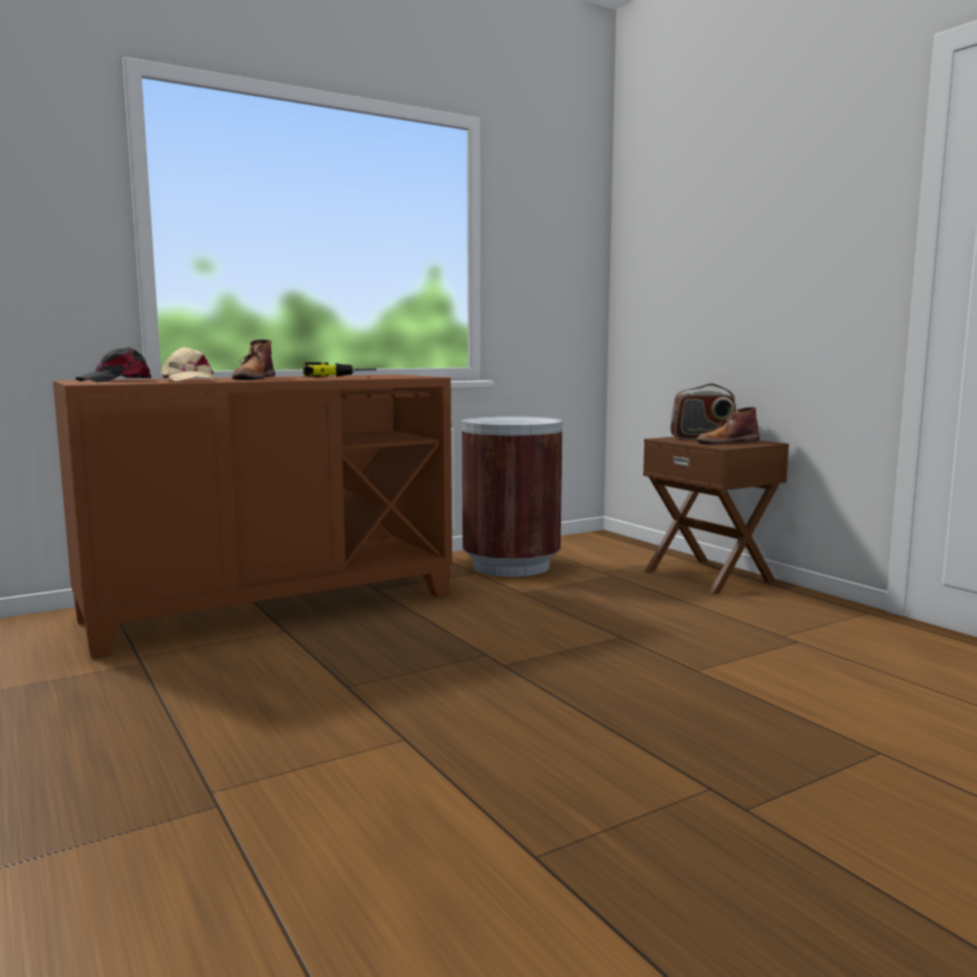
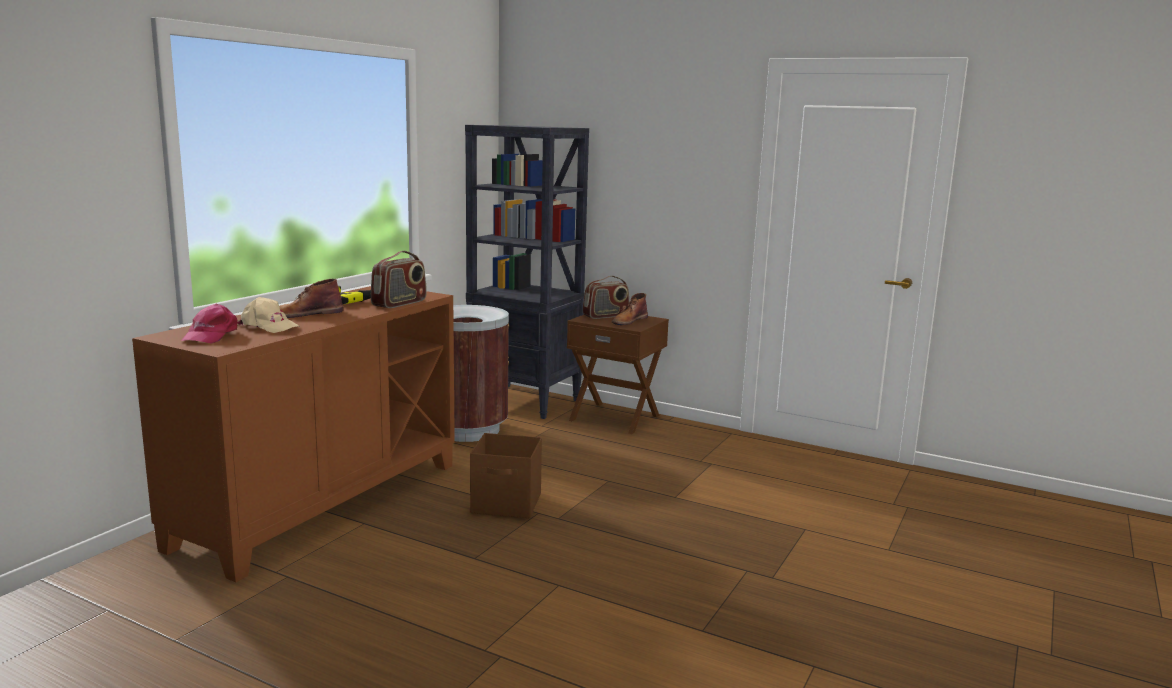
camera: 30 degrees left, 5 degrees up
(117, 381) = (211, 335): black cap -> pink cap
(253, 378) = (305, 314): brown boot -> brown boot turned 90 degrees clockwise
(371, 378) = (399, 303): none -> radio
(461, 640) = (507, 504): none -> brown storage box
(612, 549) = (525, 401): none -> black bookcase

